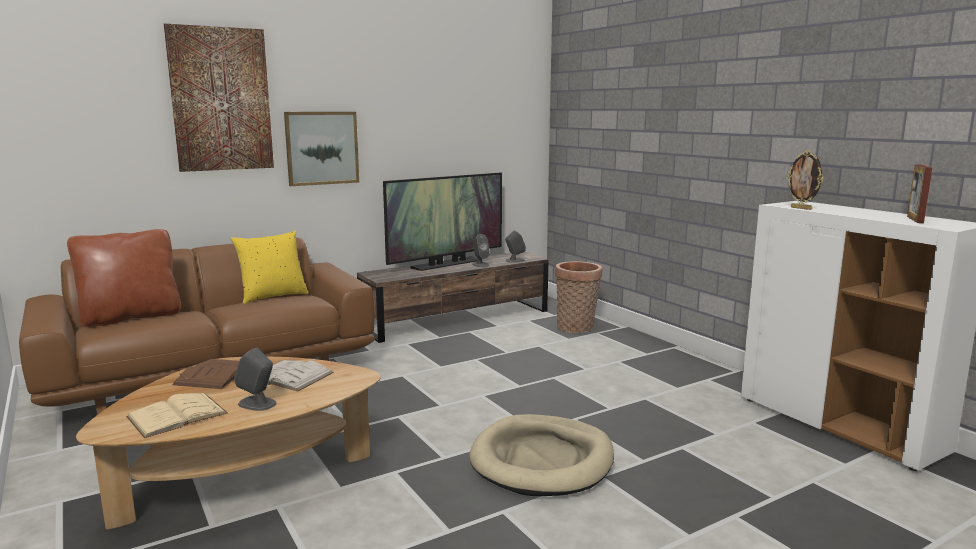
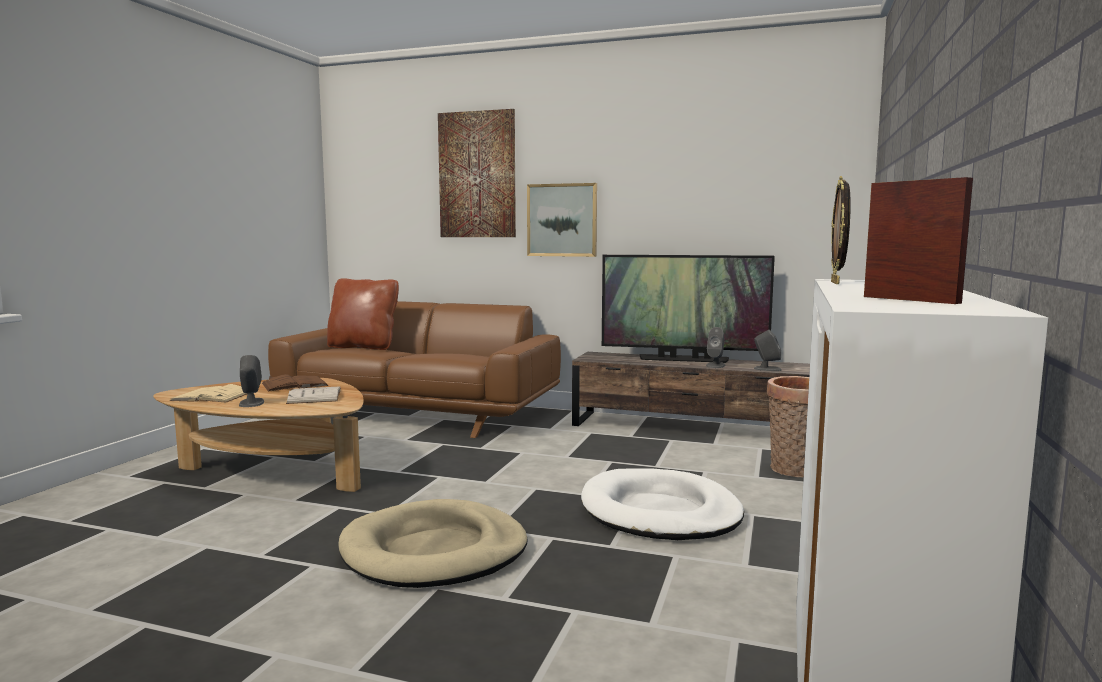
camera: 50 degrees right, 5 degrees down
(272, 296) = (471, 353): yellow pillow -> none
(580, 379) = (660, 512): none -> white dog bed
(915, 219) = (910, 300): picture frame -> picture frame turned 75 degrees clockwise

